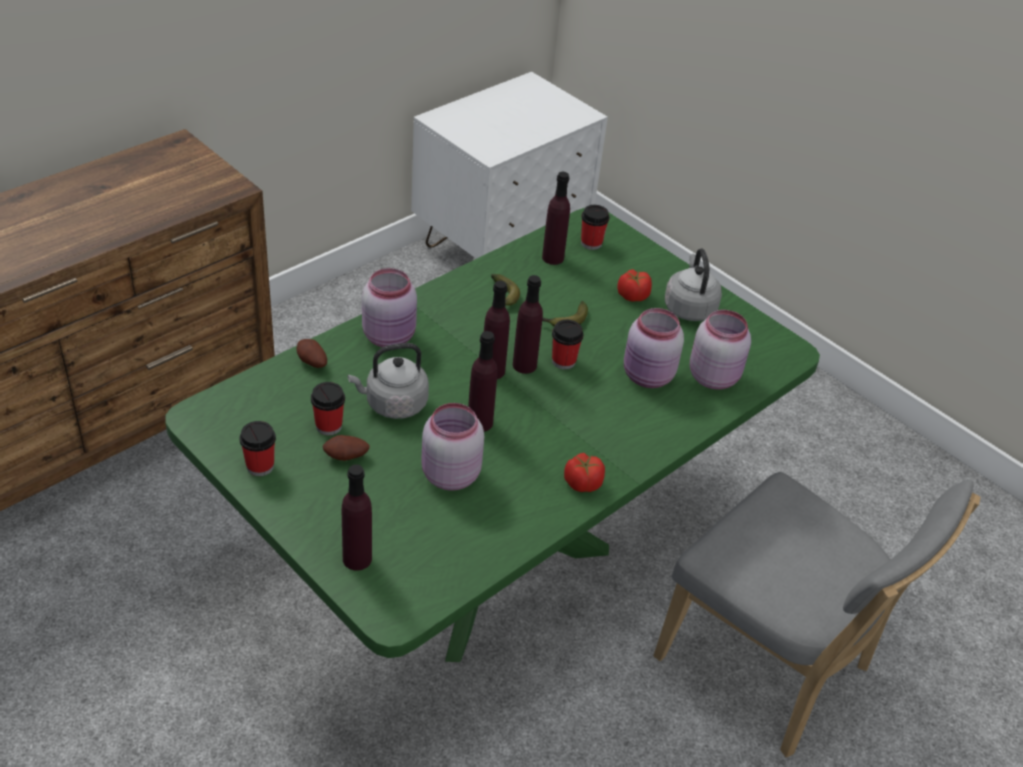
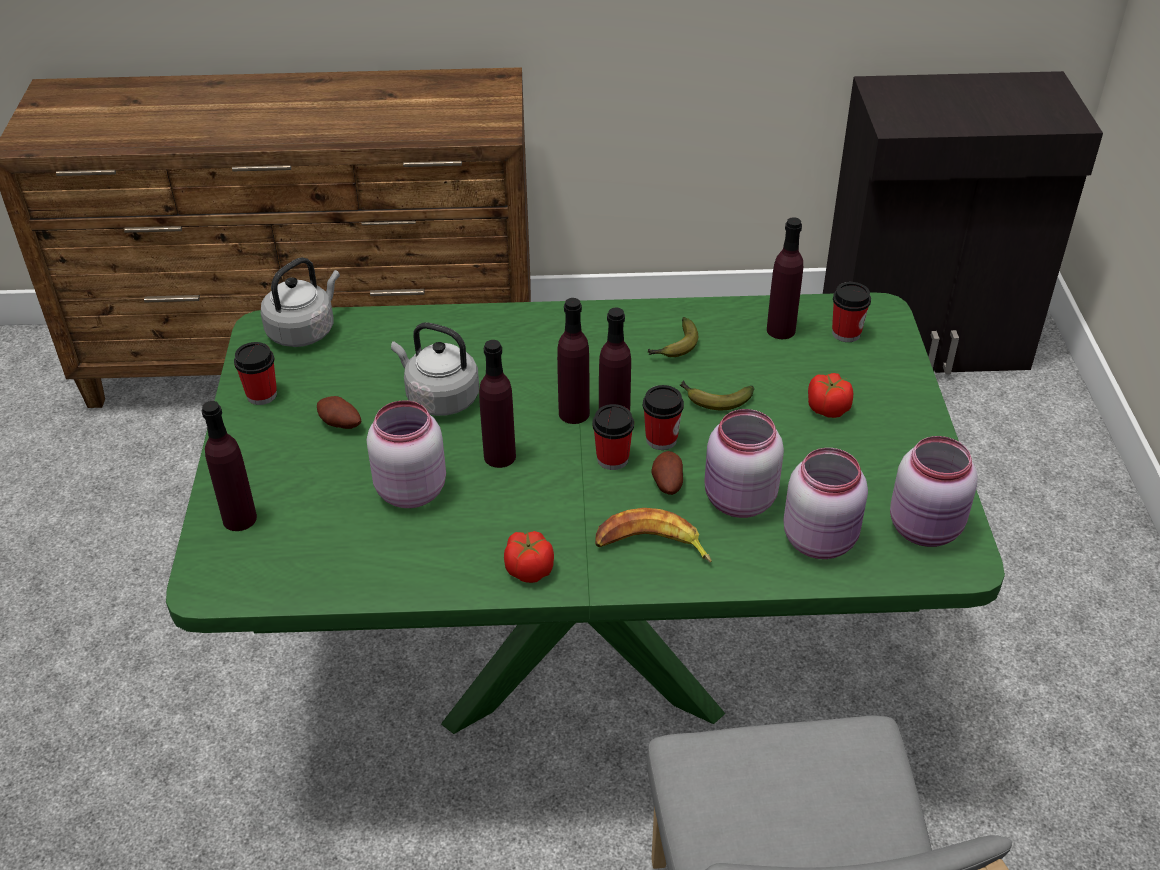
camera: 45 degrees right, 0 degrees up
(311, 362) = (413, 326): potato -> potato (666, 484)
(328, 426) = (359, 389): cup -> cup (612, 459)
(390, 336) = (514, 335): pink jar -> pink jar (927, 529)
(500, 244) = (924, 342): white nightstand -> black cabinet
(633, 430) = (651, 546): none -> banana
(689, 307) = (885, 451): grey kettle -> grey kettle (304, 331)

